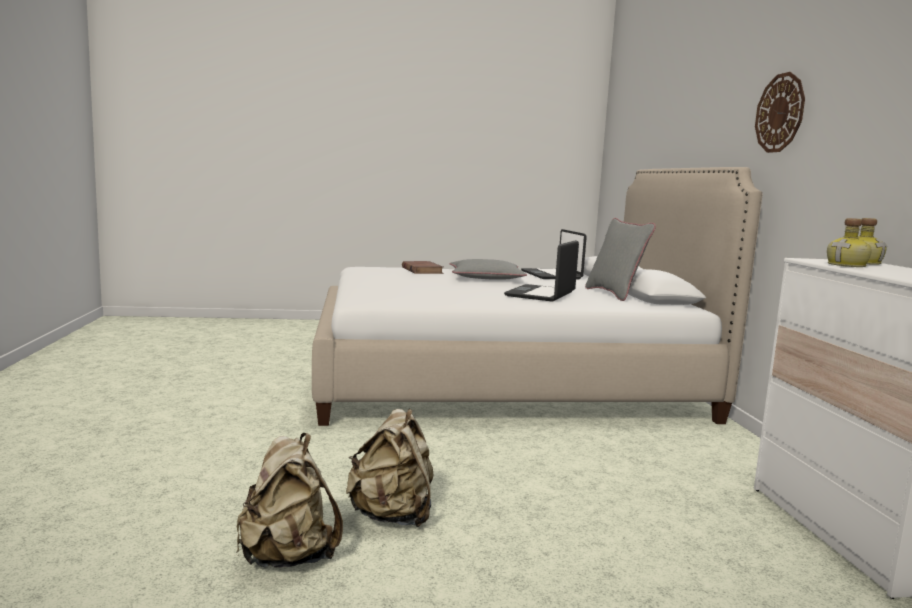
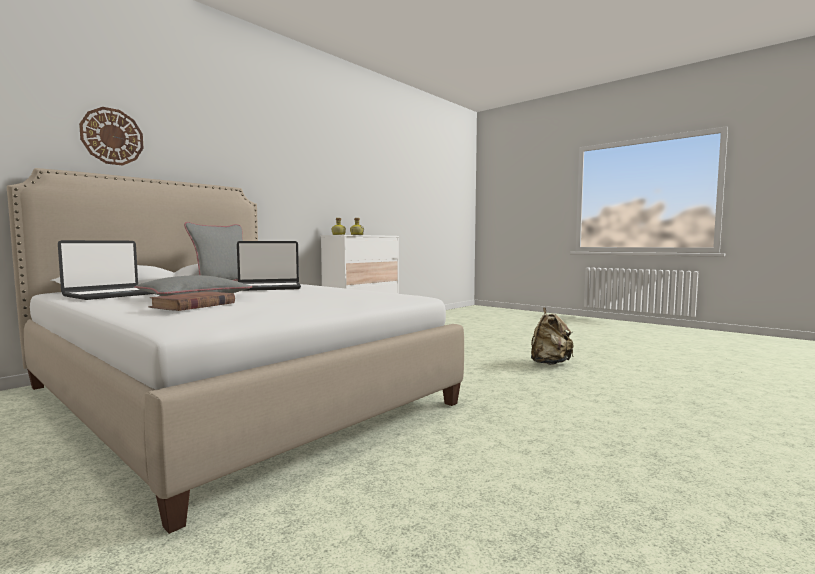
camera: 130 degrees left, 5 degrees down
(392, 516) = (491, 362): beige backpack -> none
(780, 113) = (246, 158): wall clock -> wall clock (112, 136)

